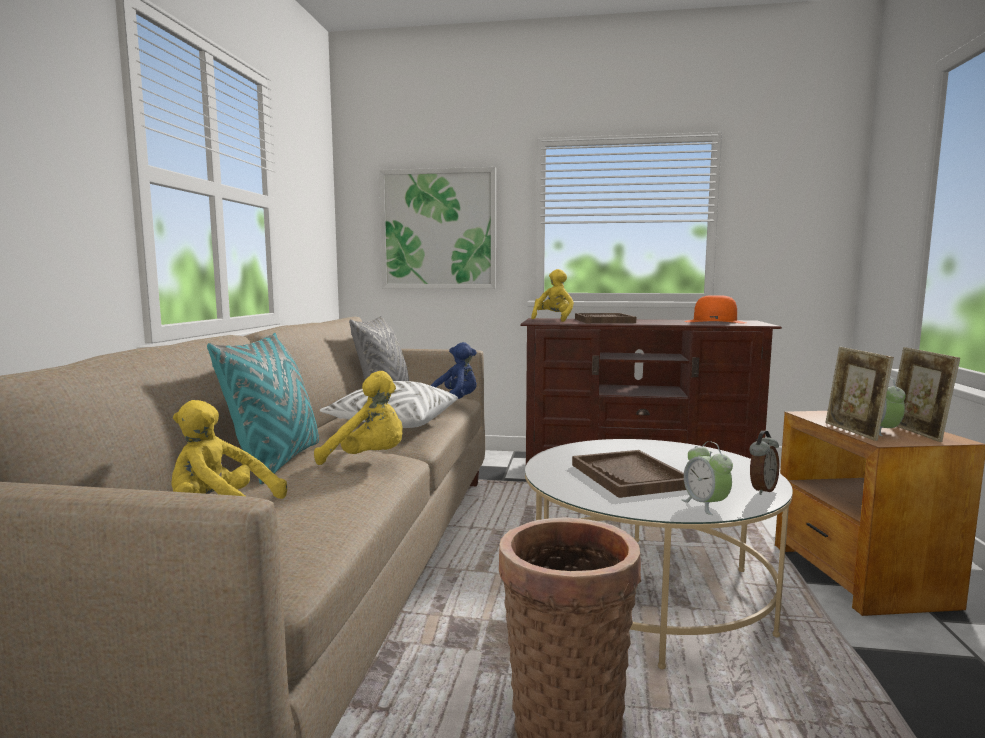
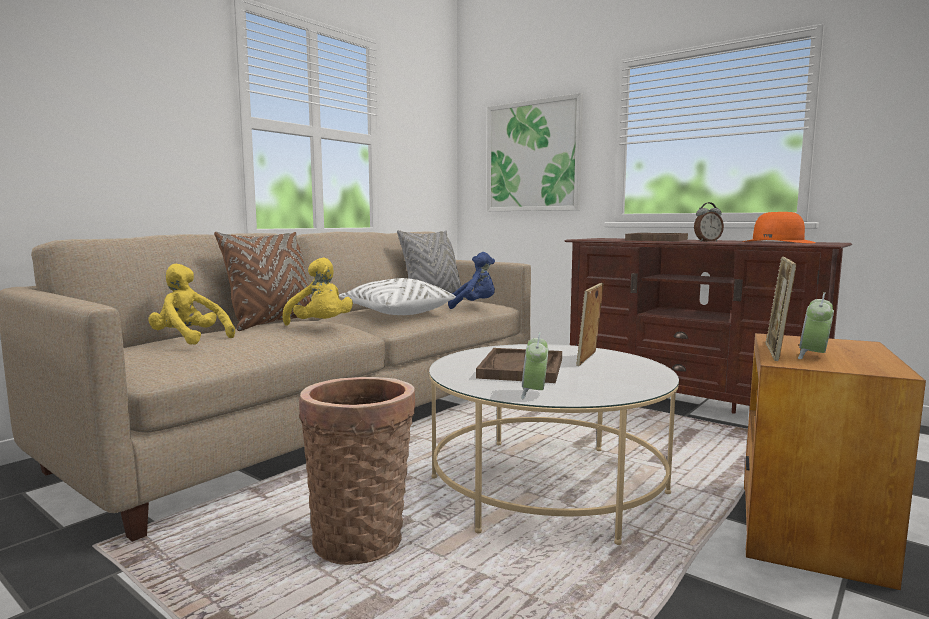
camera: 30 degrees right, 0 degrees up
(276, 462) = (272, 323): turquoise pillow -> brown pillow
(553, 319) = (612, 238): yellow plush toy -> none
(761, 490) = (618, 393): alarm clock -> alarm clock (707, 241)
(917, 433) = (859, 362): picture frame -> picture frame (588, 359)

